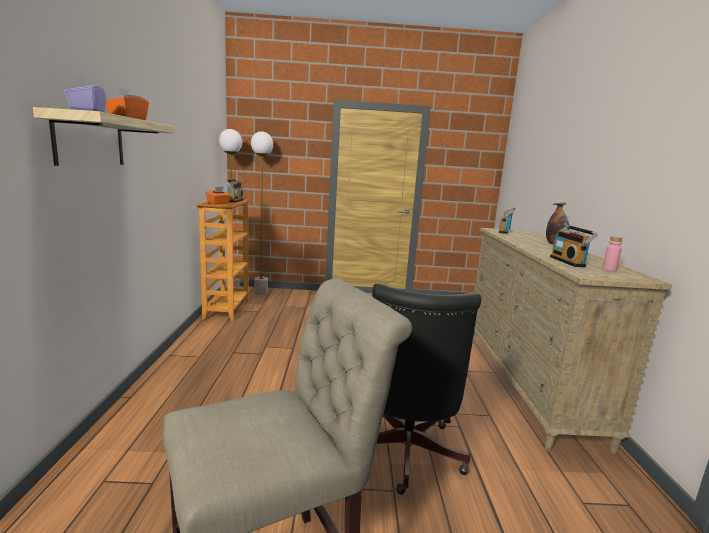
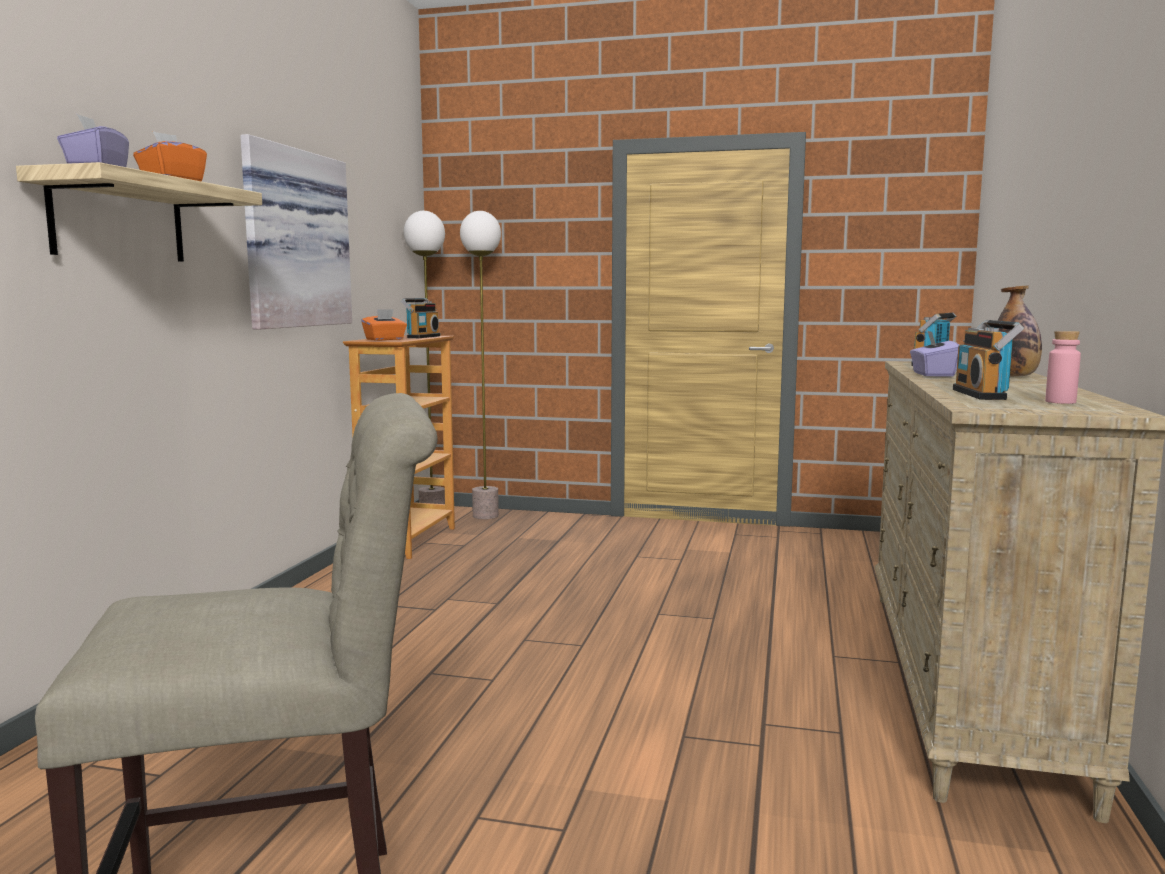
camera: 15 degrees right, 5 degrees down
(173, 147) = (293, 239): none -> picture
(404, 455) = (617, 780): black office chair -> none
(520, 242) = (932, 375): none -> purple tissue box

